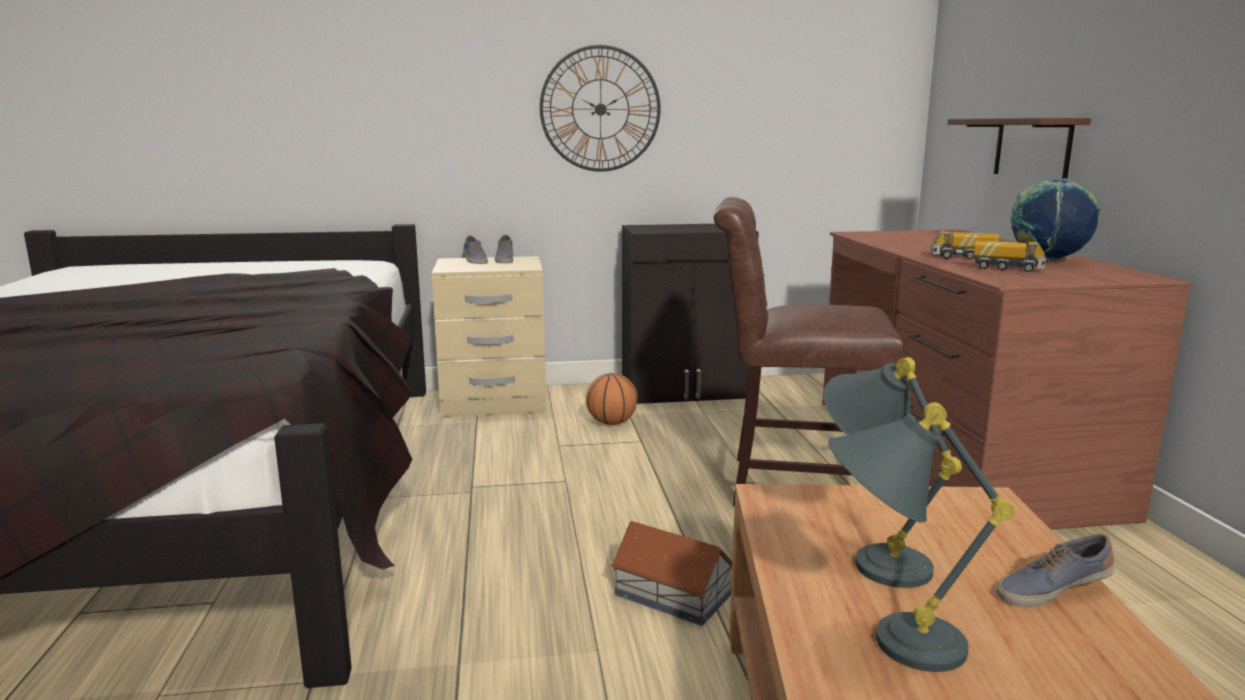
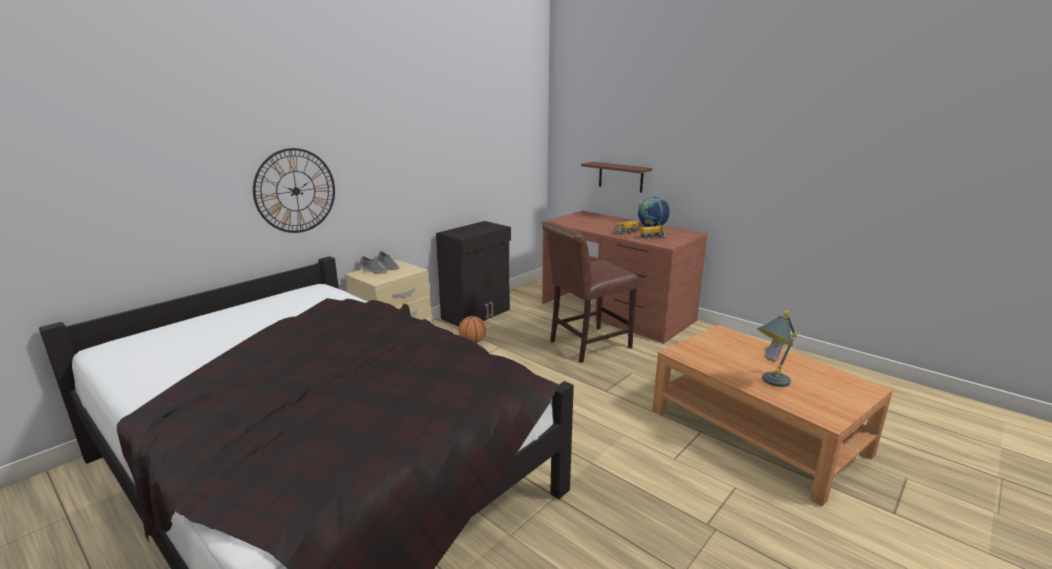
camera: 40 degrees left, 5 degrees up
(600, 109) = (419, 170): wall clock -> wall clock (296, 191)
(673, 595) = (615, 405): toy house -> none
(872, 555) = (729, 360): grey table lamp -> none

